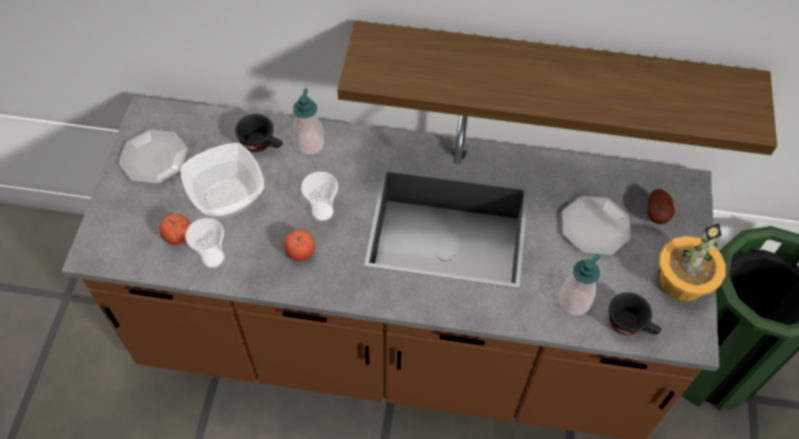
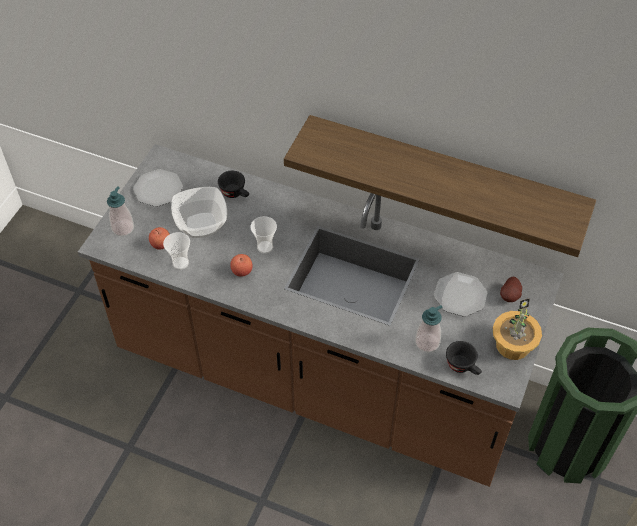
camera: 15 degrees right, 5 degrees down
(309, 144) = (269, 199): soap dispenser -> soap dispenser (123, 228)

